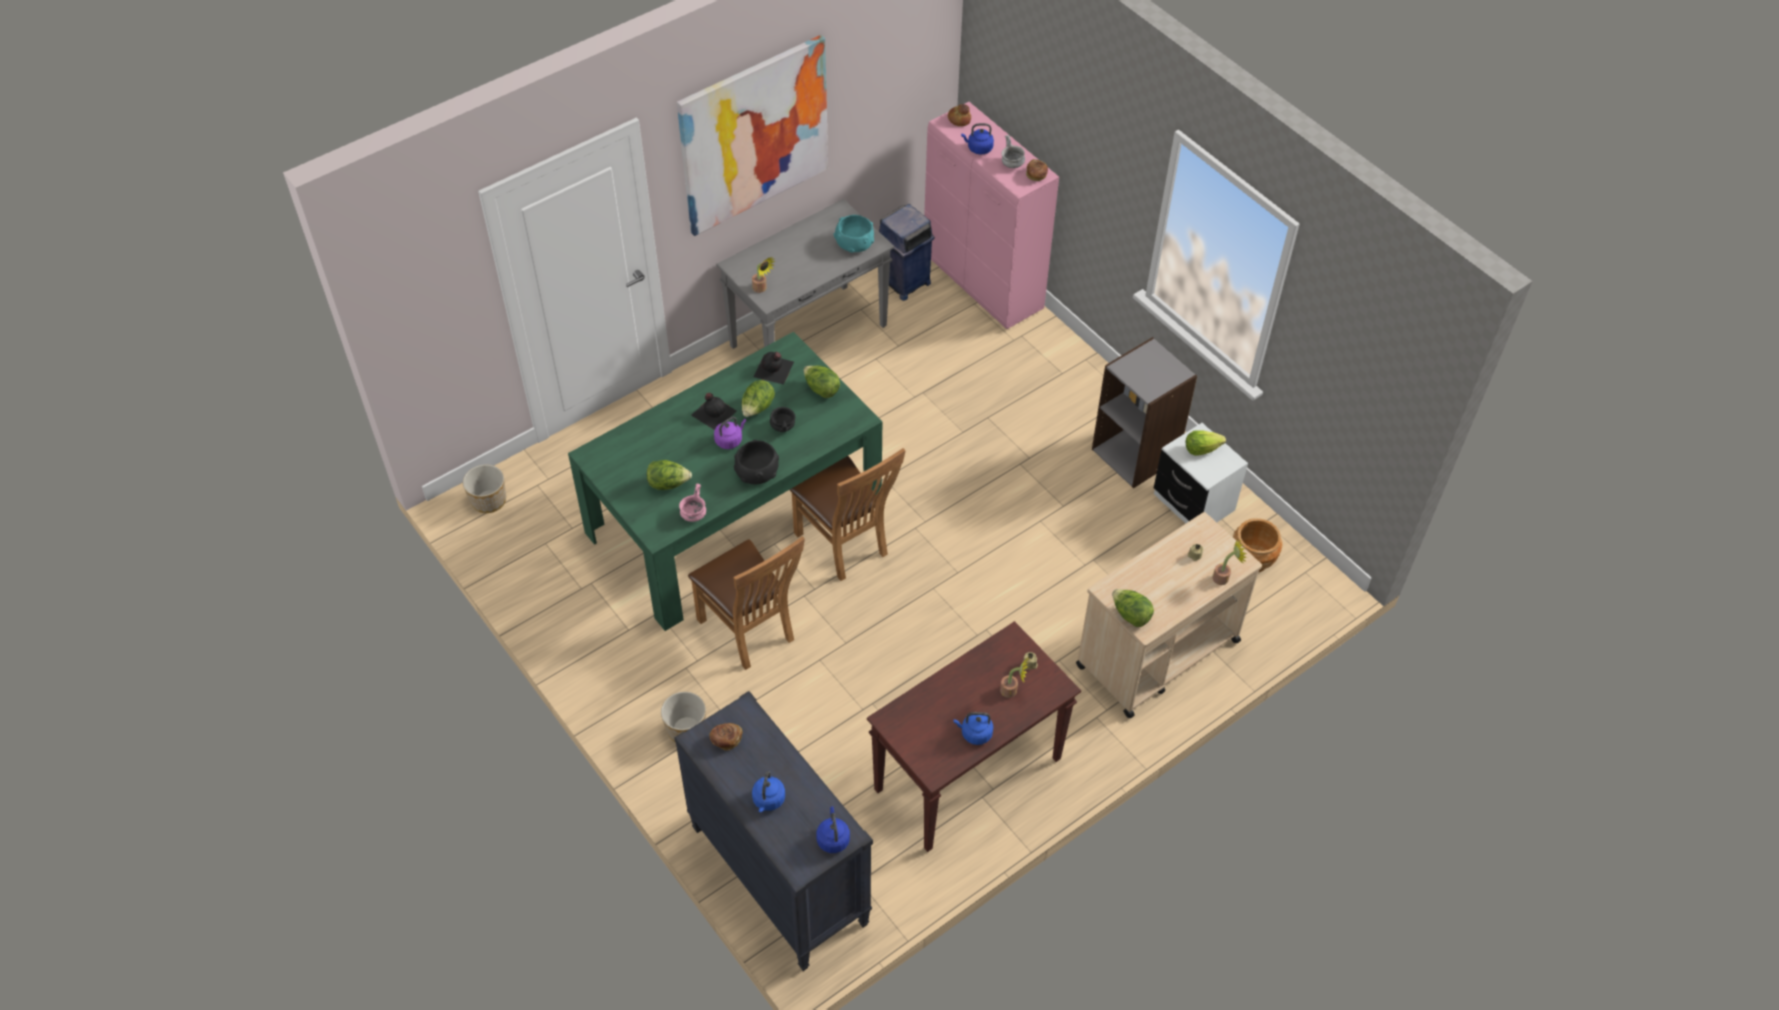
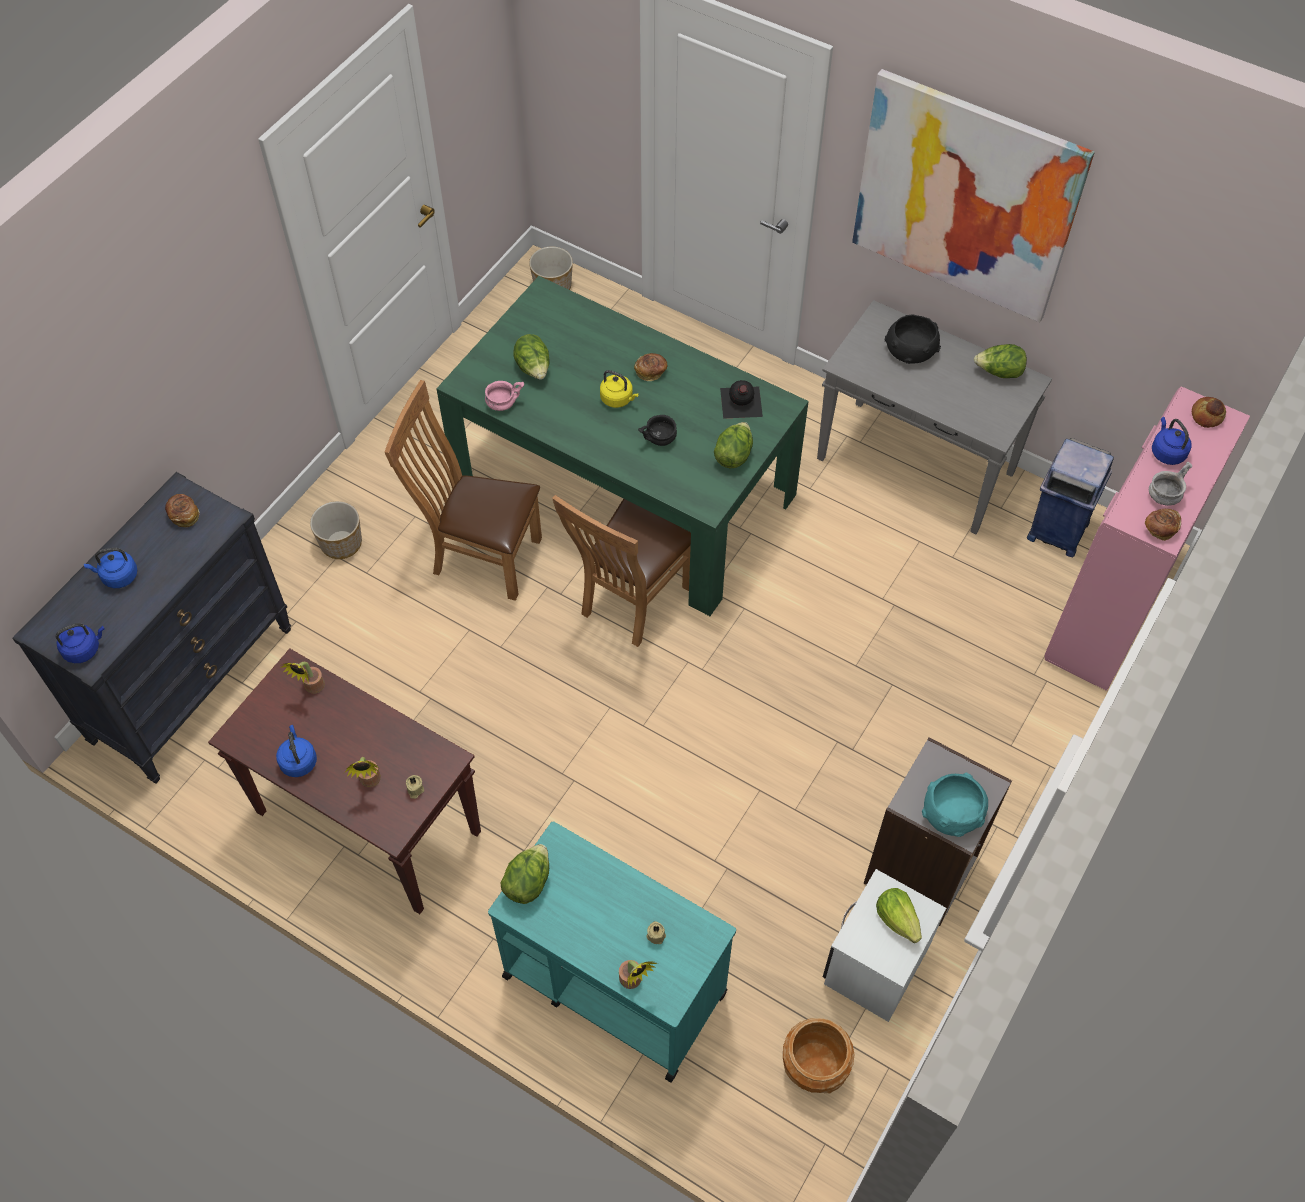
camera: 70 degrees right, 5 degrees up
(713, 412) = (651, 372): black bottle -> bread
(730, 440) = (618, 399): purple kettle -> yellow kettle
(750, 632) = (480, 556): brown chair -> brown chair turned 75 degrees clockwise
(757, 408) = (675, 407): lettuce -> lettuce (999, 372)
(757, 471) = (585, 438): black bowl -> black bowl (910, 350)
(761, 289) = (858, 352): potted plant -> potted plant (312, 688)
(854, 242) = (985, 411): turquoise bowl -> turquoise bowl (952, 811)
(1156, 653) = (613, 983): beige cart -> turquoise cart

